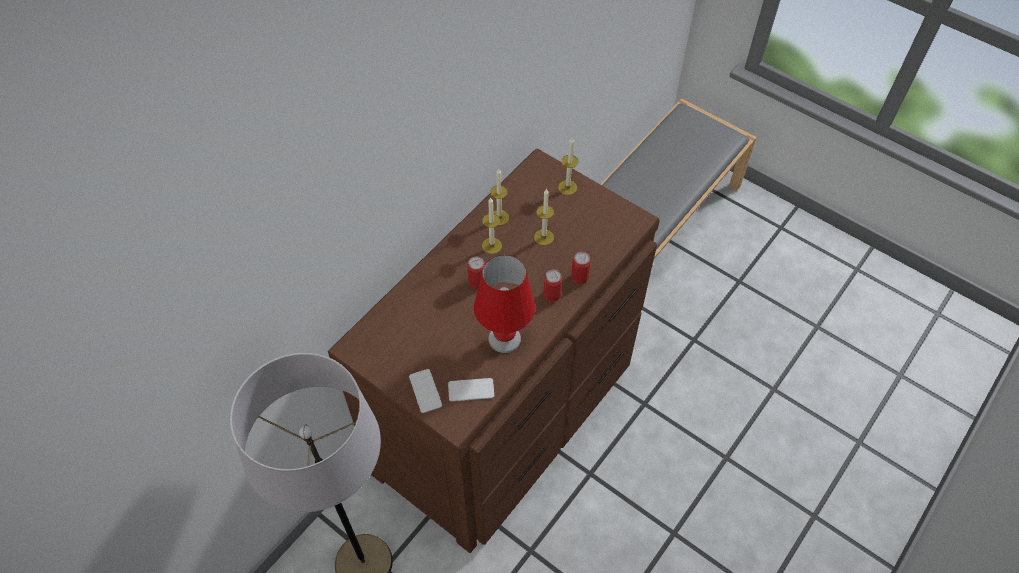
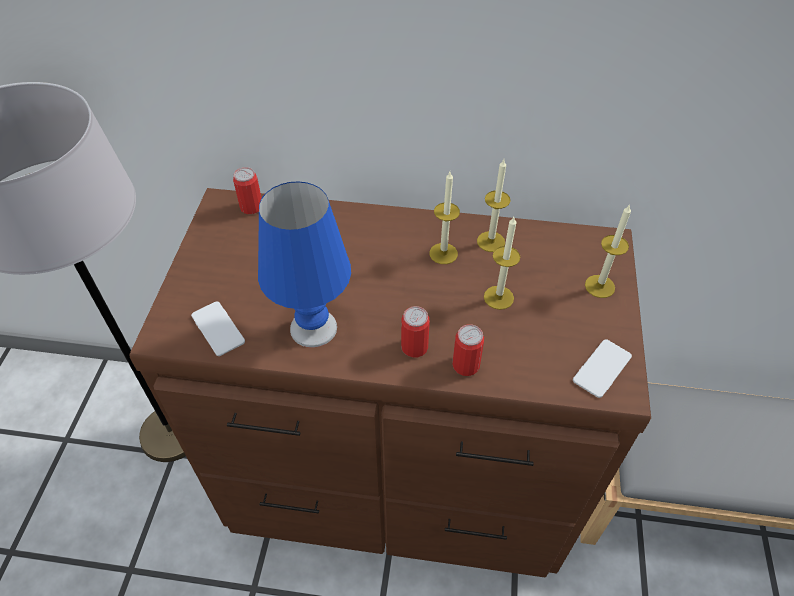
camera: 60 degrees right, 5 degrees down
(425, 391) = (195, 287): phone -> phone (602, 368)
(477, 282) = (379, 264): can -> can (251, 207)
(504, 339) = (313, 327): red table lamp -> blue table lamp

